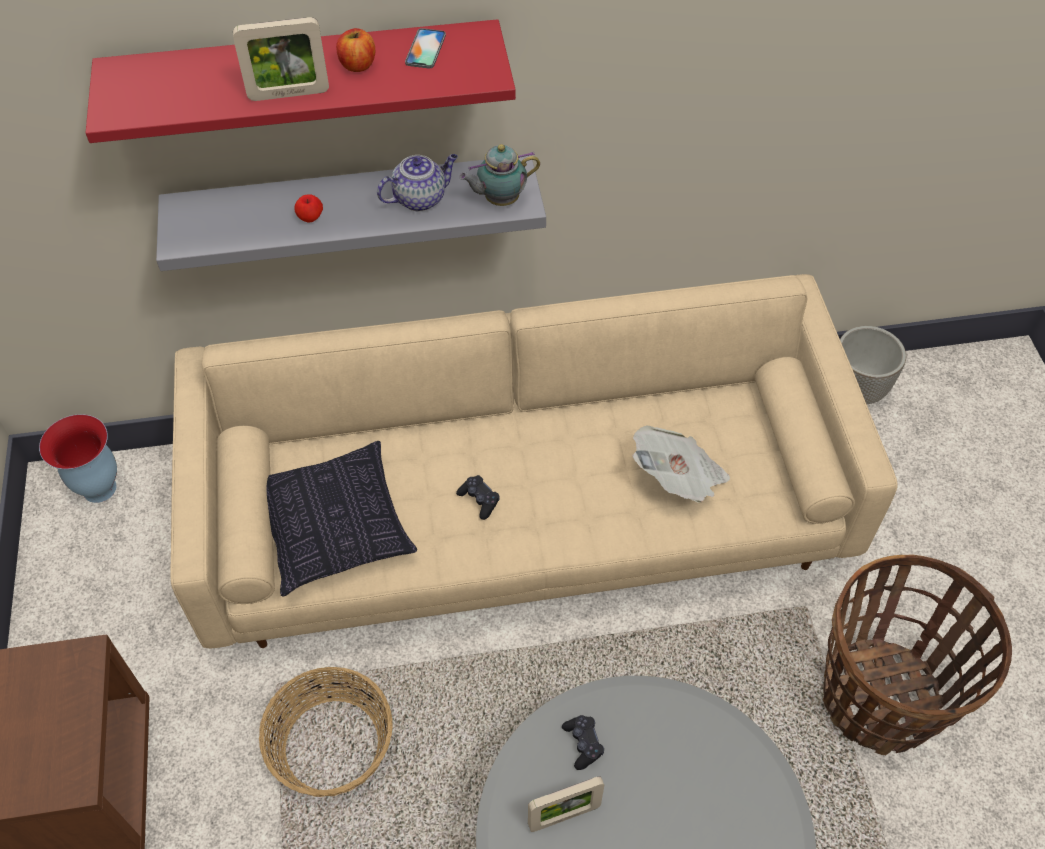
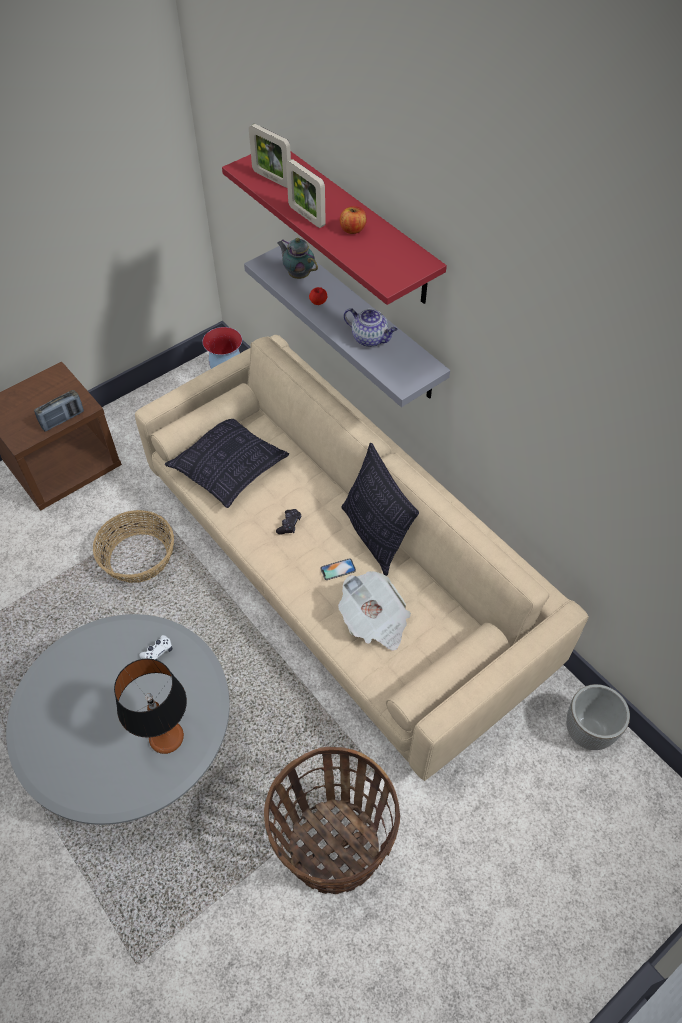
camera: 60 degrees right, 0 degrees up
(82, 701) = (62, 419): none -> radio
(425, 49) = (390, 248): phone -> phone (338, 569)
(499, 200) = (397, 373): teapot -> teapot (298, 275)
(557, 419) = (375, 536): none -> pillow
(564, 816) = (109, 663): picture frame -> picture frame (272, 178)
(583, 744) = (158, 652): black game controller -> white game controller
(719, 785) = (167, 737): none -> table lamp

